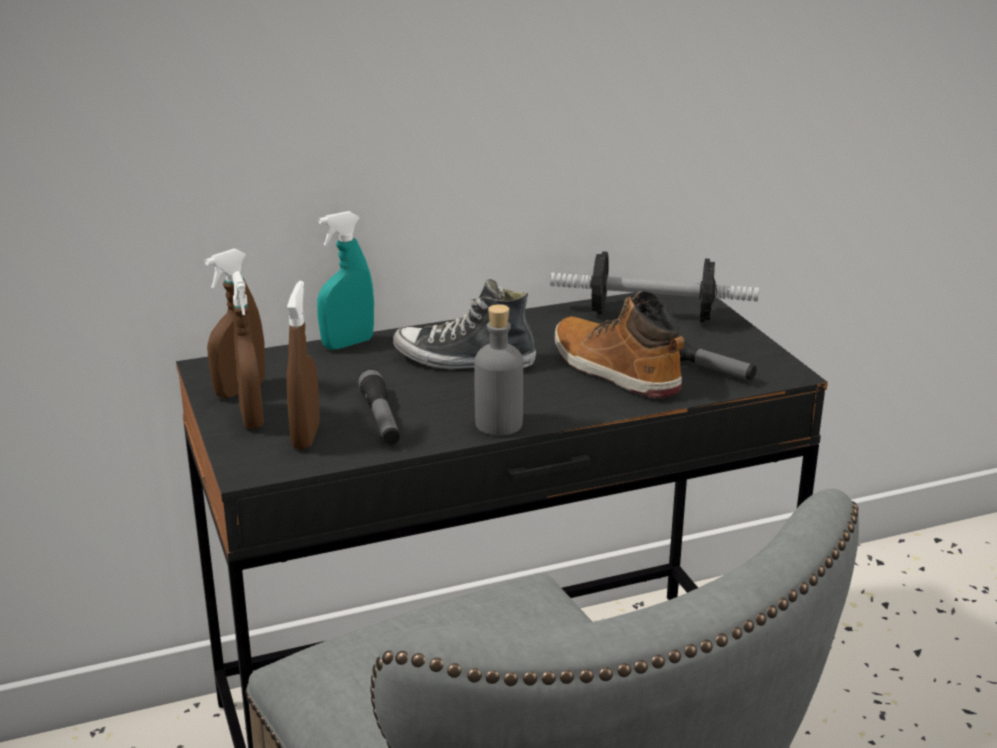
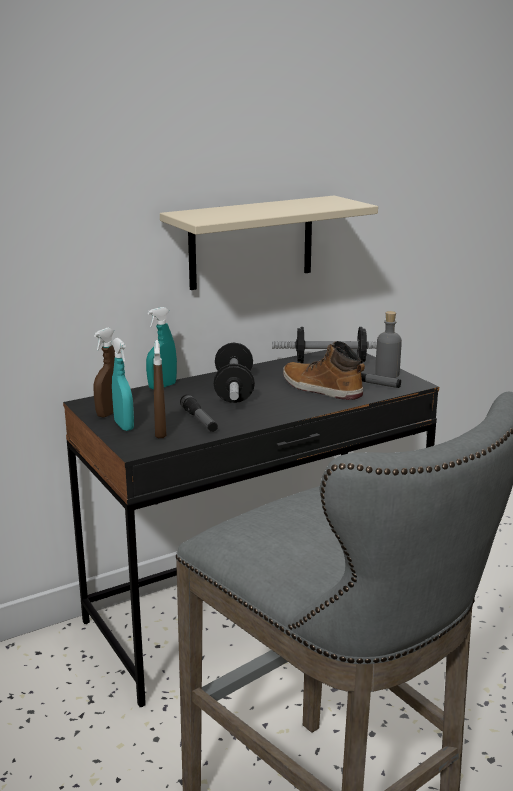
camera: 10 degrees left, 5 degrees down
(251, 418) = (124, 426): brown spray bottle -> turquoise spray bottle
(464, 360) = (234, 390): shoe -> dumbbell
(498, 424) = (268, 418): grey bottle -> grey bottle (387, 374)
(520, 102) = (251, 242): none -> beige shelf

